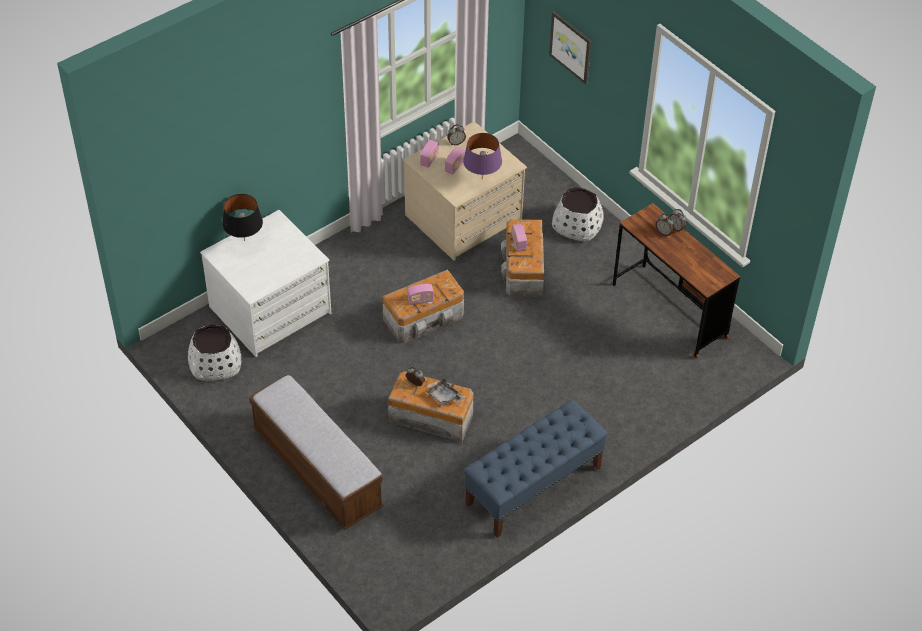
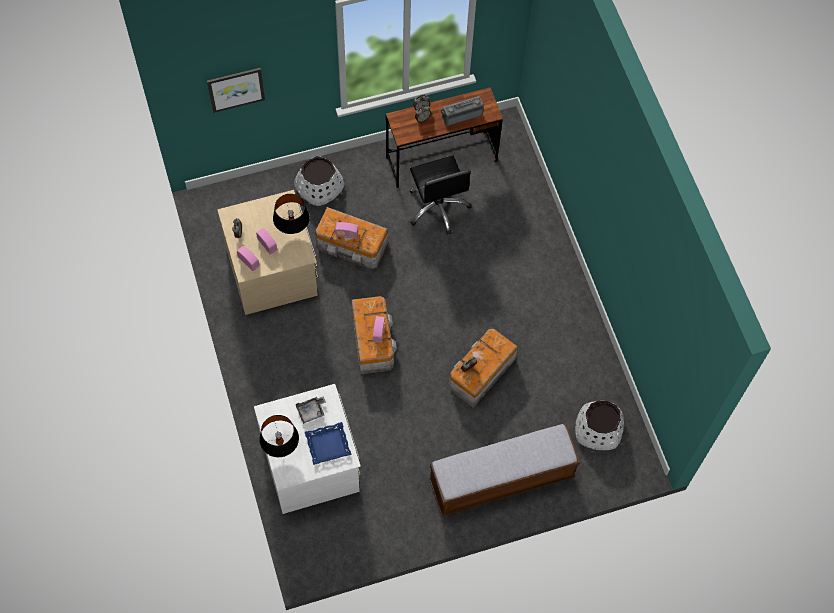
camera: 70 degrees left, 15 degrees up
(215, 363) = (352, 527): white planter -> white planter (598, 429)
(262, 273) = (328, 444): none -> blue tray
(444, 397) = (491, 351): grey tray -> grey tray (311, 411)
(482, 179) = (292, 229): purple table lamp -> black table lamp
(533, 486) = (577, 324): blue bench -> none
(609, 325) = (438, 207): none -> black office chair
(690, 262) = (461, 114): none -> radio

